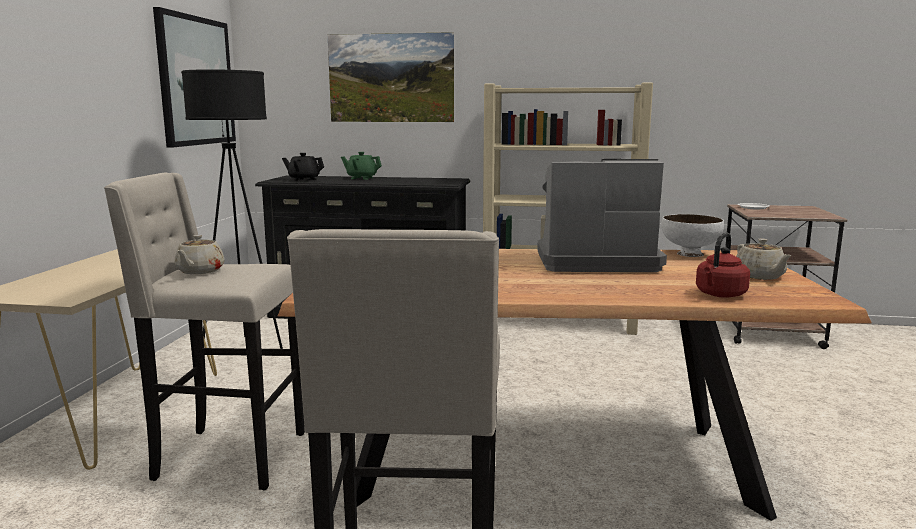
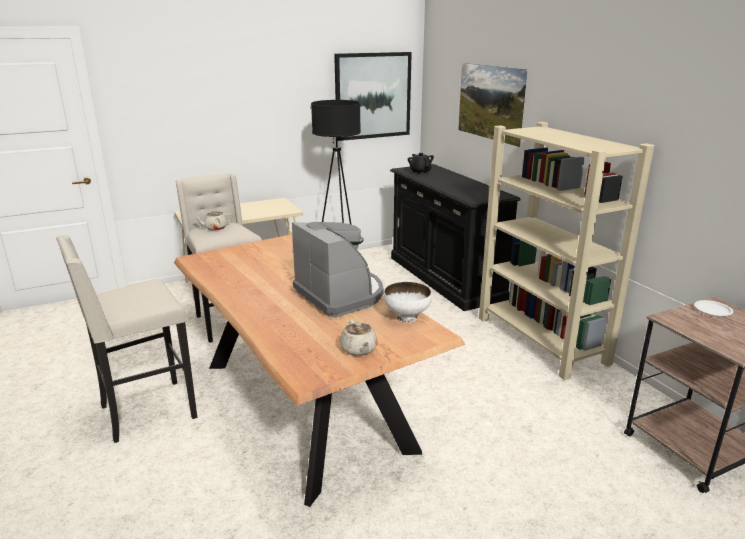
camera: 55 degrees right, 10 degrees up
(361, 178) = (455, 178): green teapot -> none
(719, 295) = (287, 344): red kettle -> none
(759, 276) = (358, 350): beige teapot -> beige teapot turned 60 degrees counterclockwise

